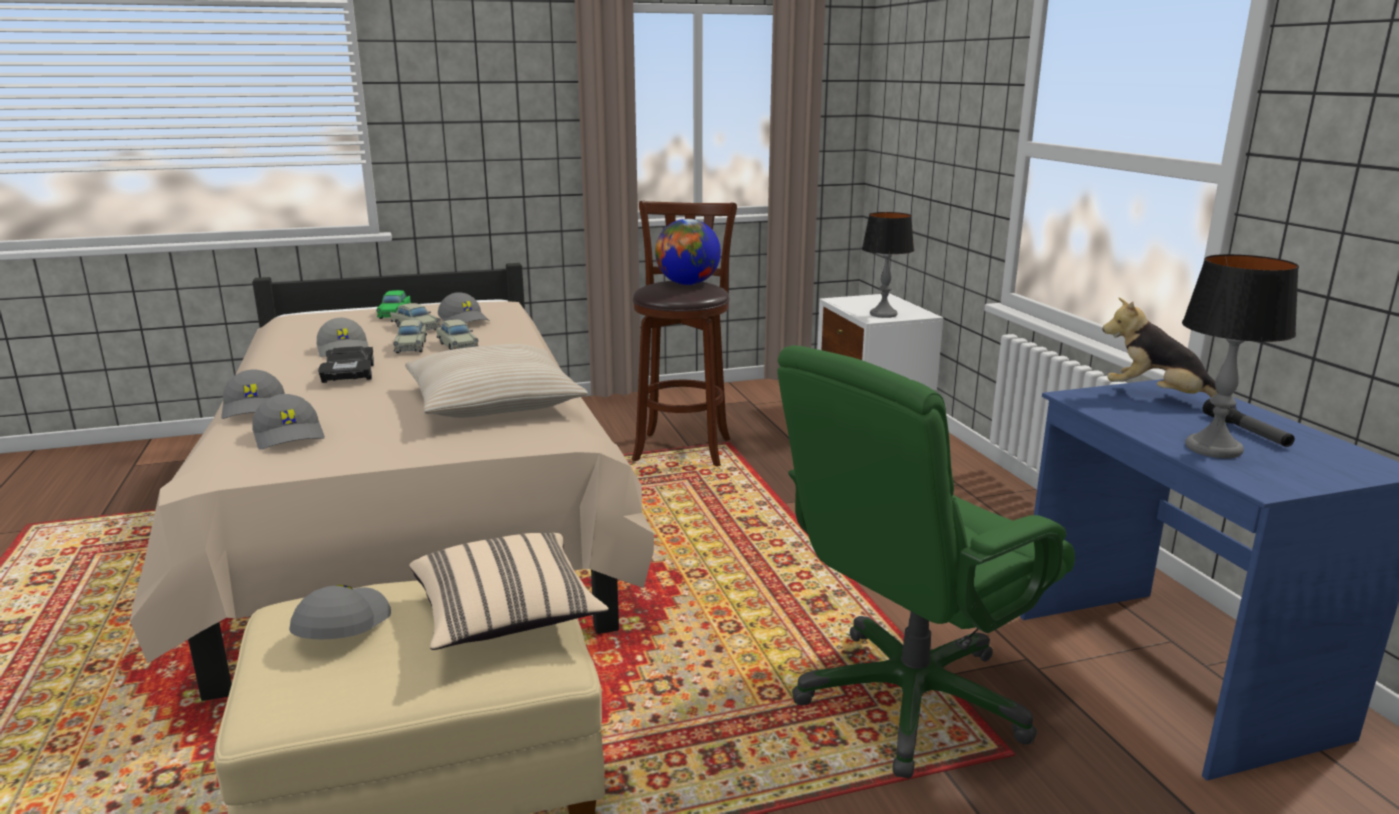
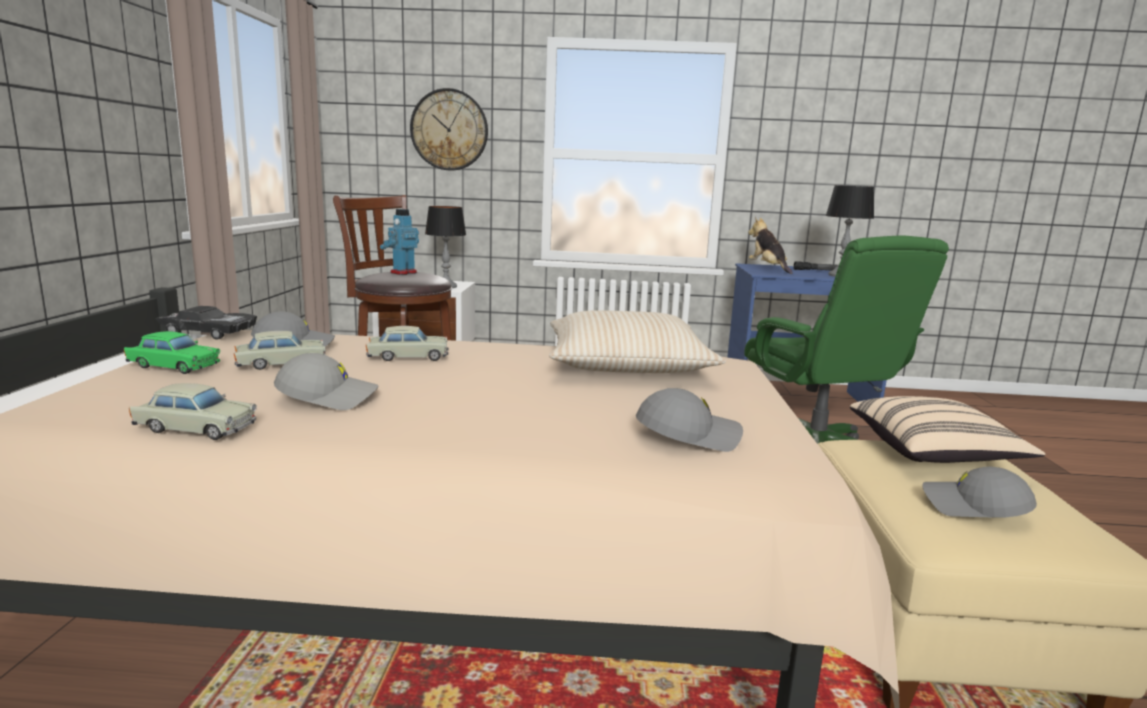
camera: 70 degrees left, 5 degrees down
(256, 408) = (558, 451): grey cap -> none
(349, 374) = (459, 401): black toy car -> black toy car (209, 332)
(412, 346) = (374, 371): beige toy car -> beige toy car (196, 428)
(688, 284) = (403, 273): globe -> toy robot
(946, 113) = (449, 130): none -> wall clock
(1158, 398) = (768, 269): plush toy -> plush toy turned 105 degrees clockwise

